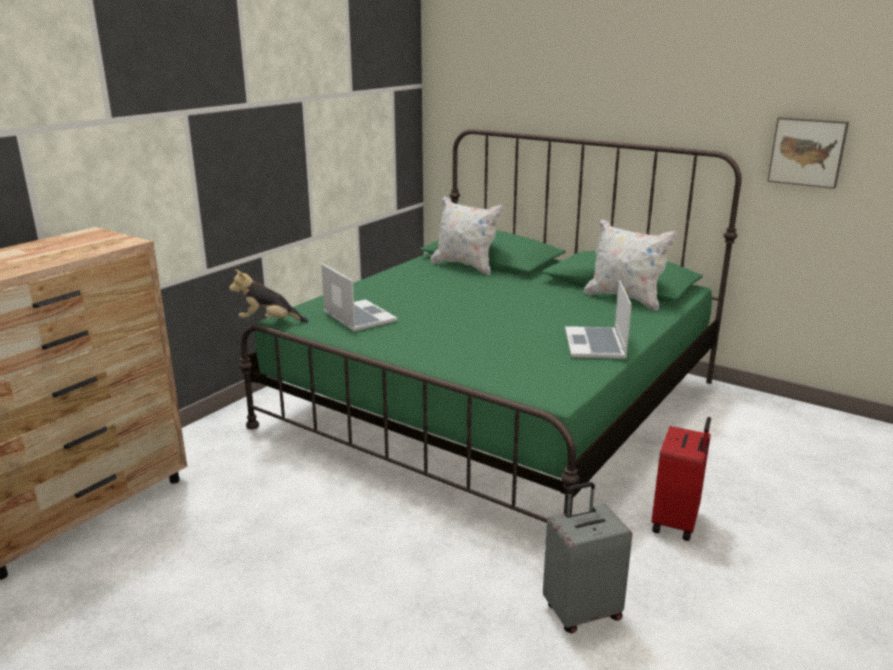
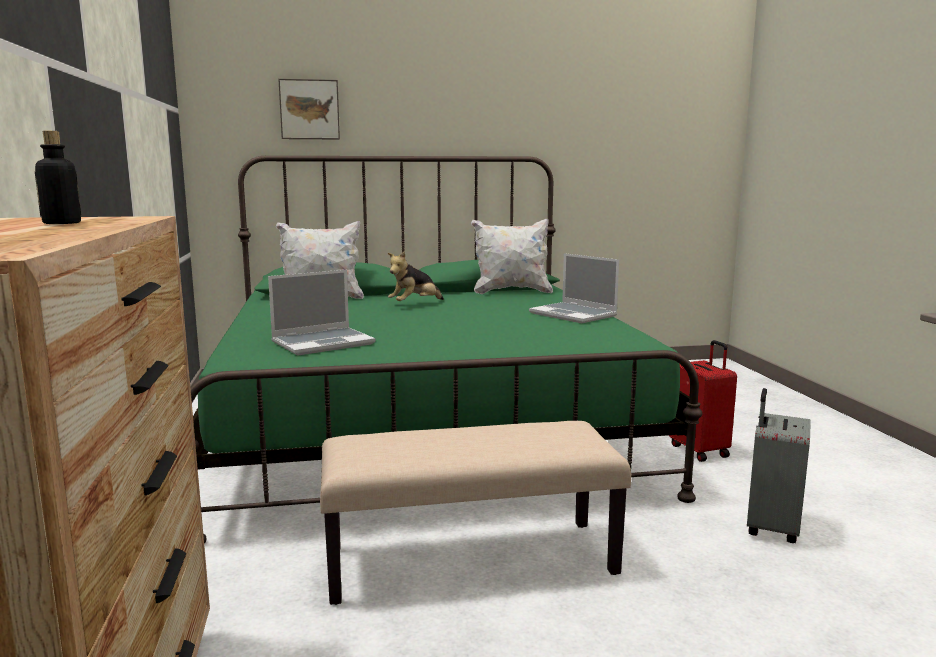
camera: 45 degrees left, 10 degrees down
(72, 247) = (62, 223): none -> bottle
(269, 322) = (226, 367): plush toy -> plush toy (414, 304)
(349, 511) = (471, 560): none -> beige bench
(358, 317) = (323, 343): laptop -> laptop turned 135 degrees clockwise
(807, 152) = (596, 152): picture -> picture (309, 109)

